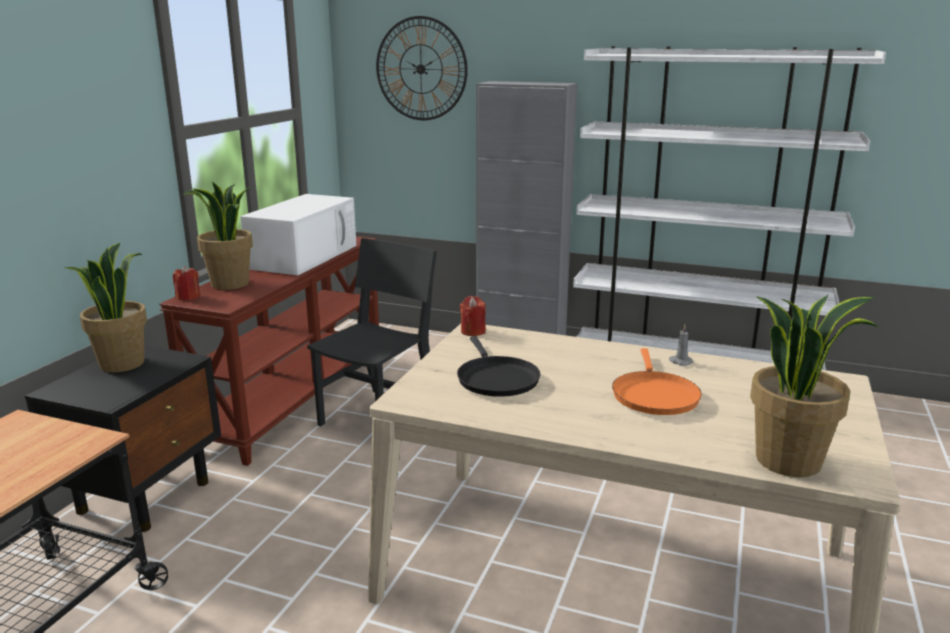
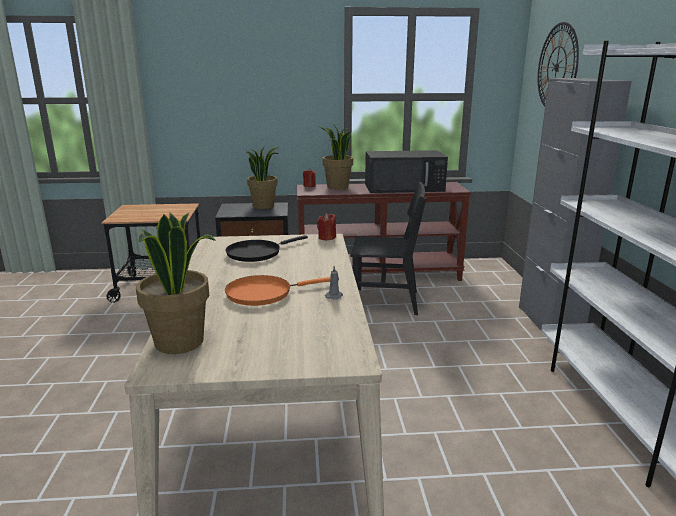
camera: 65 degrees right, 0 degrees up
(304, 256) = (405, 187): white microwave -> black microwave

